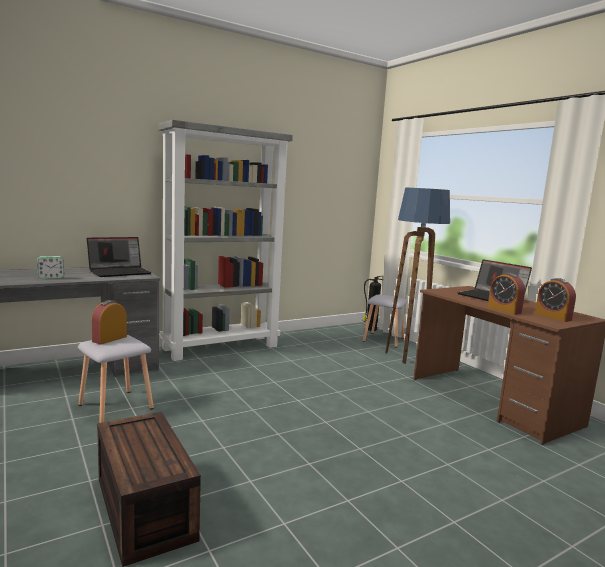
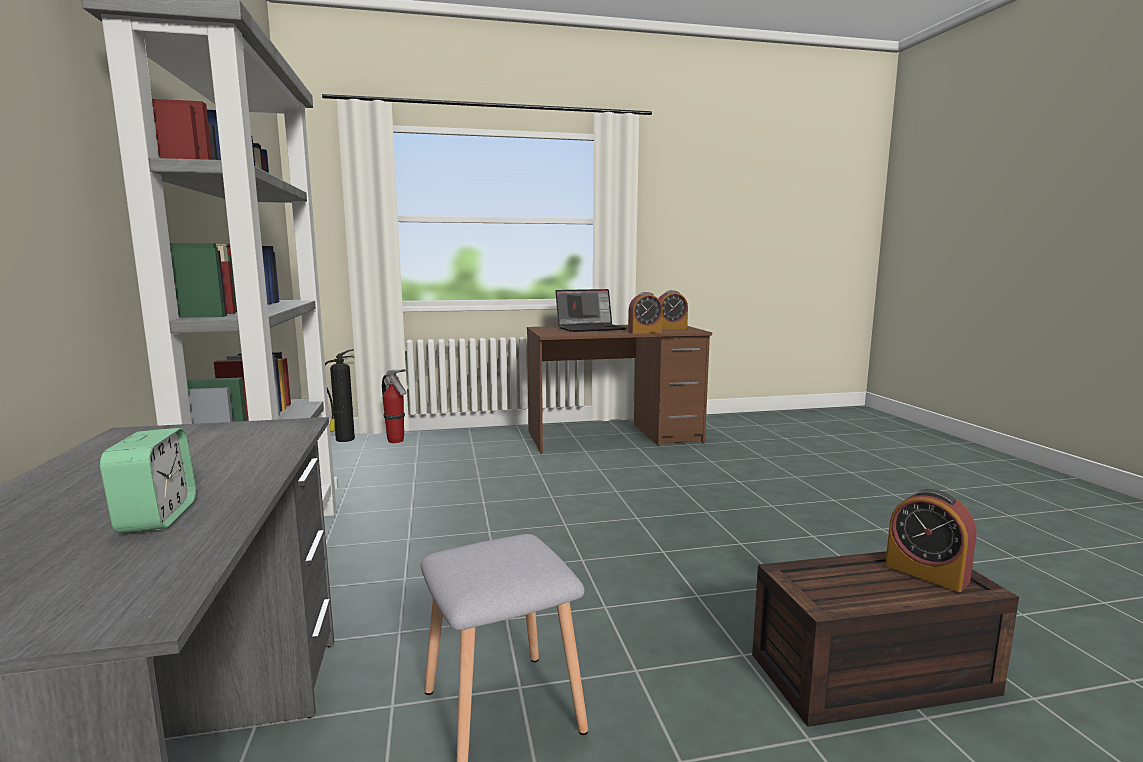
camera: 70 degrees left, 0 degrees up
(109, 339) = (482, 564): alarm clock -> alarm clock (926, 573)
(120, 272) = (194, 444): laptop -> none
(384, 339) = (396, 441): grey stool -> fire extinguisher
(409, 356) = (468, 441): floor lamp -> none

